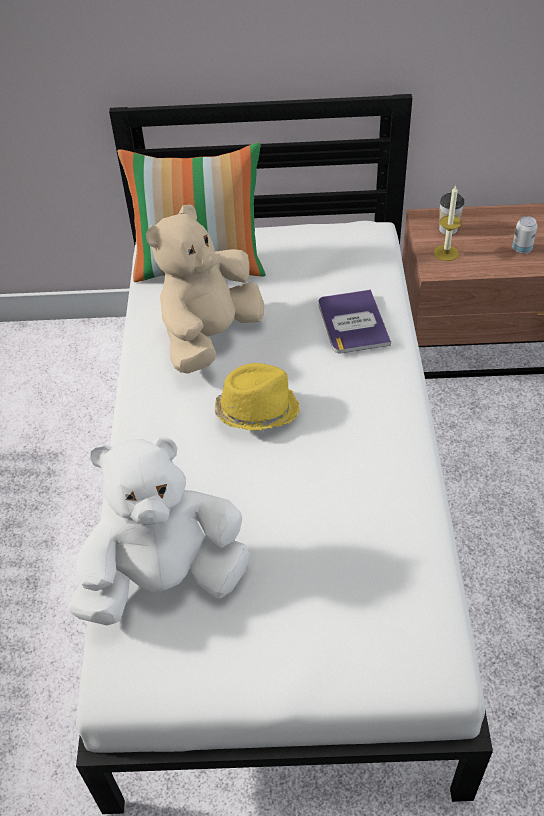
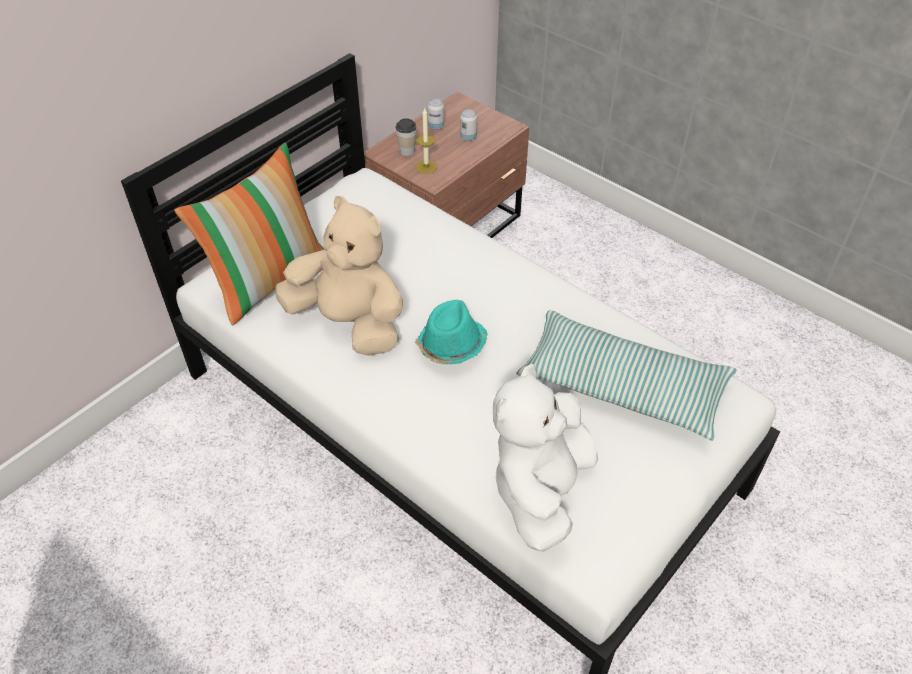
camera: 50 degrees left, 0 degrees up
(210, 337) = (349, 323): beige plush toy -> beige plush toy turned 135 degrees clockwise
(256, 411) = (451, 345): yellow hat -> turquoise hat
(349, 560) = (623, 386): none -> pillow
(353, 322) = (435, 246): book -> none
(504, 222) = (436, 126): none -> can

